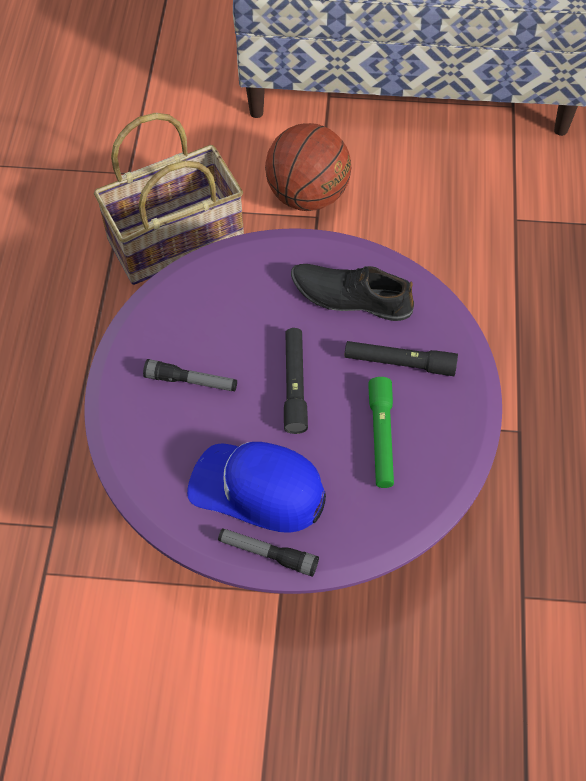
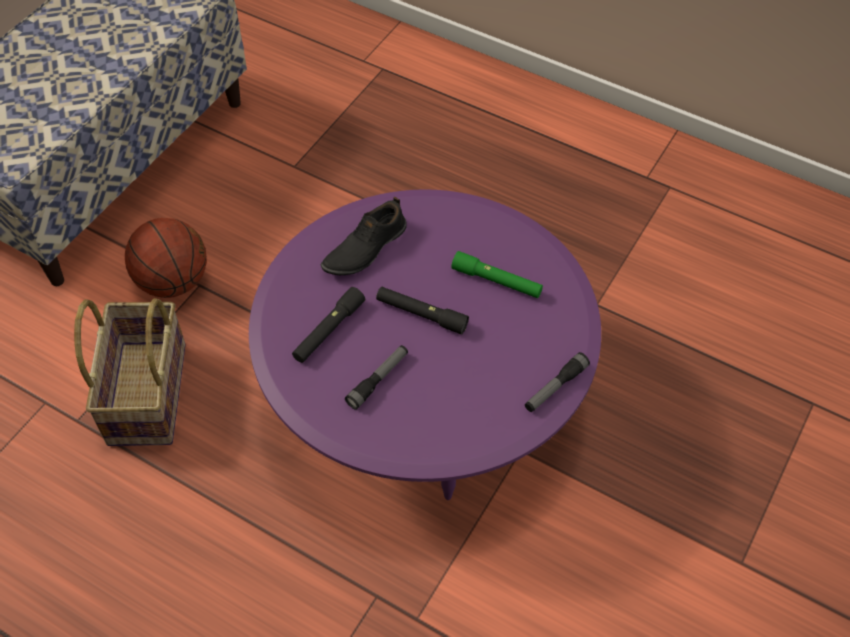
camera: 65 degrees left, 5 degrees down
(257, 490) = (499, 373): blue cap -> none
(399, 363) = (440, 245): black flashlight -> black flashlight (328, 331)

